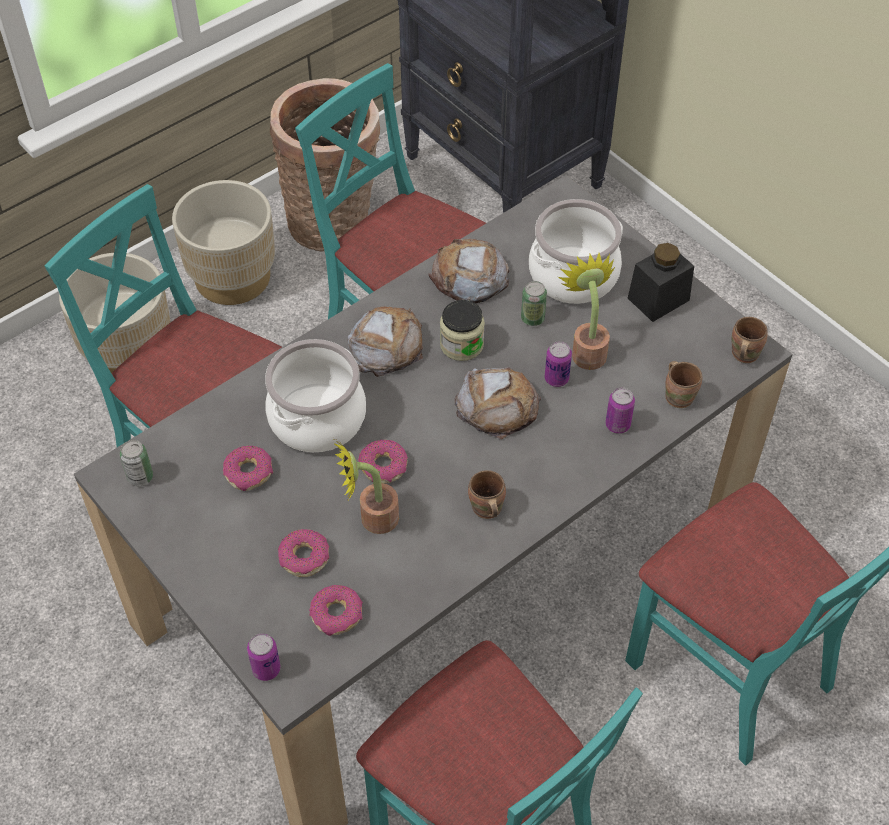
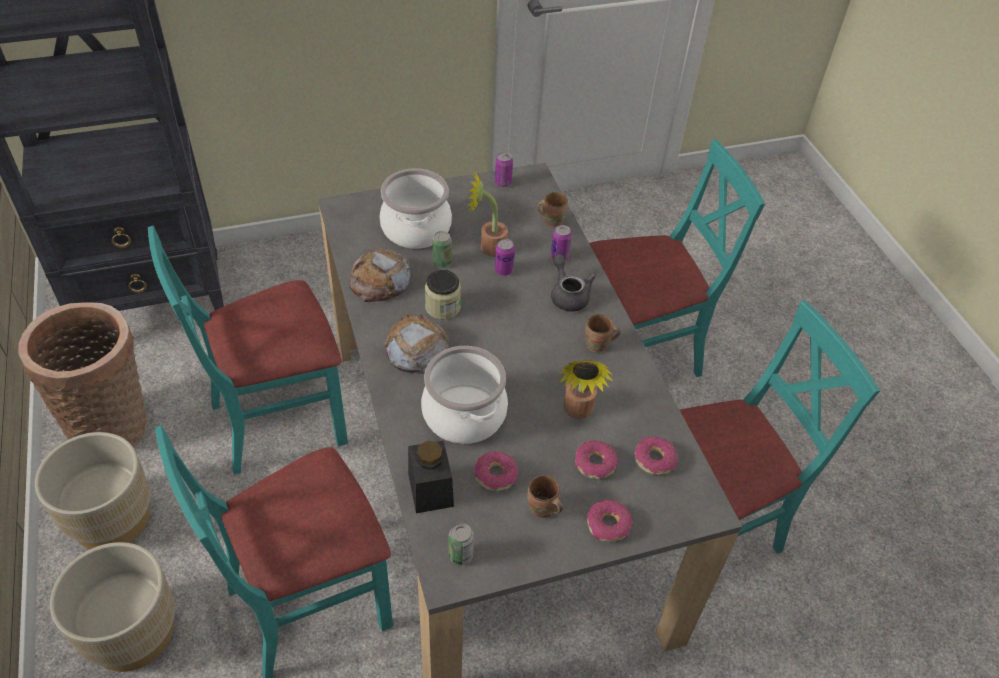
camera: 70 degrees left, 5 degrees down
(266, 669) = (687, 520): can -> can (503, 183)
(383, 467) = (532, 389): donut -> donut (608, 525)
(498, 406) = (511, 308): bread -> none
(554, 454) = (568, 295): none -> grey teapot
(658, 299) = (465, 198): black jar -> black jar (430, 489)
(742, 354) = (534, 181): brown mug -> brown mug (542, 510)

